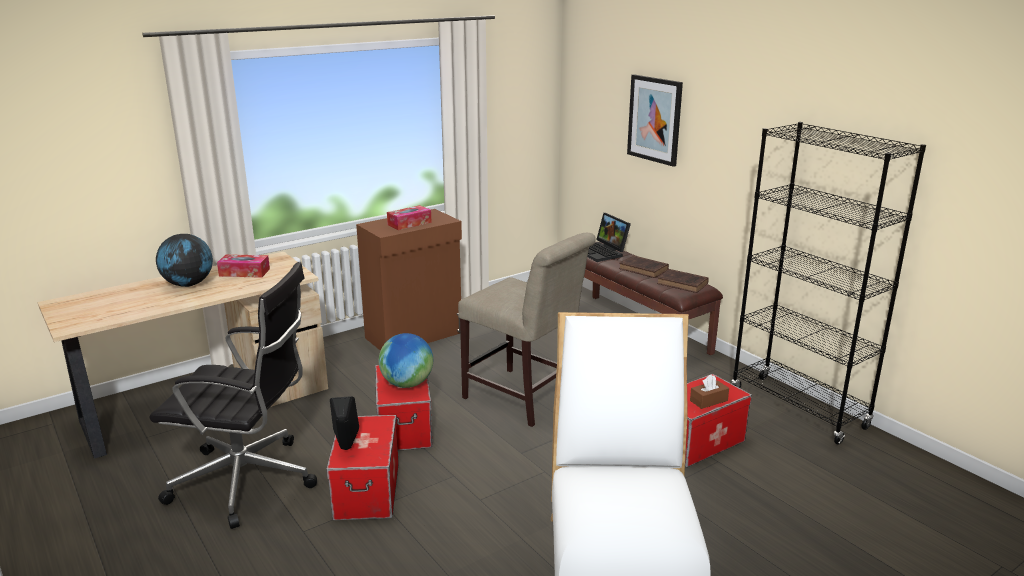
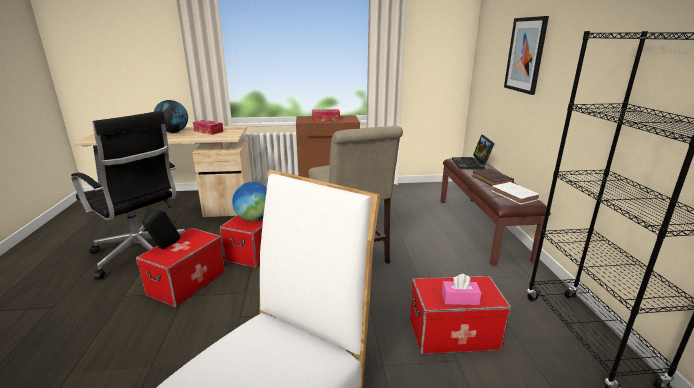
camera: 30 degrees right, 0 degrees up
(683, 284) = (515, 196): brown book -> white book
(708, 400) = (460, 299): brown tissue box -> pink tissue box

